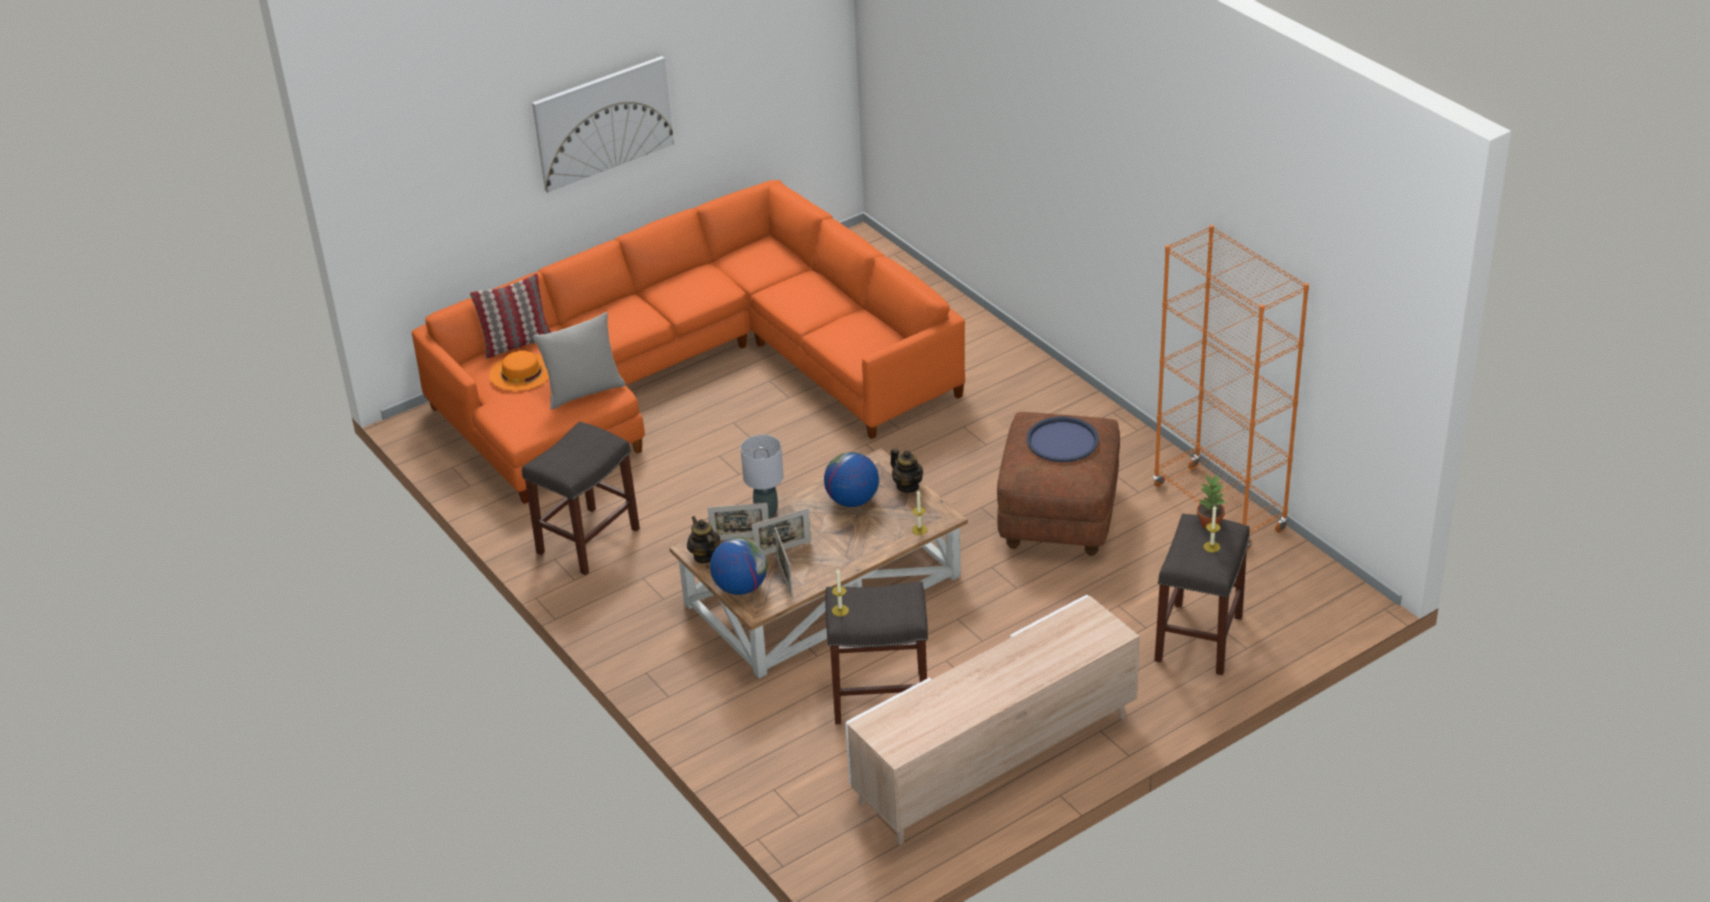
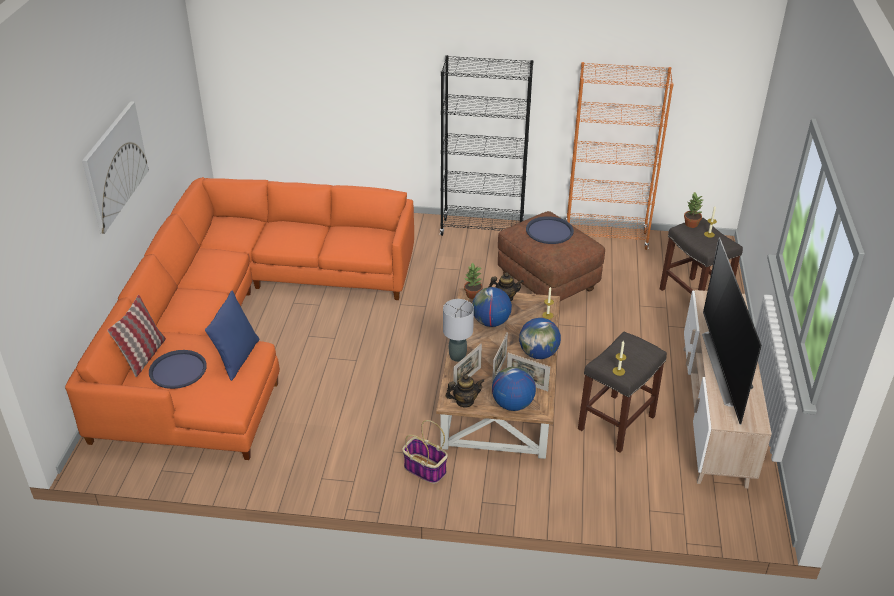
camera: 50 degrees left, 0 degrees up
(521, 372) = (178, 370): orange hat -> blue tray
(584, 392) = (236, 358): grey pillow -> blue pillow
(588, 540) = (325, 453): grey stool -> none
(643, 611) = (424, 469): none -> basket
(704, 556) = (464, 401): teapot -> teapot turned 150 degrees clockwise
(844, 560) = (538, 354): none -> globe
(881, 463) = (473, 295): none -> potted plant
(969, 687) = (727, 368): none -> television
(1086, 414) = (482, 230): none -> black bookcase

